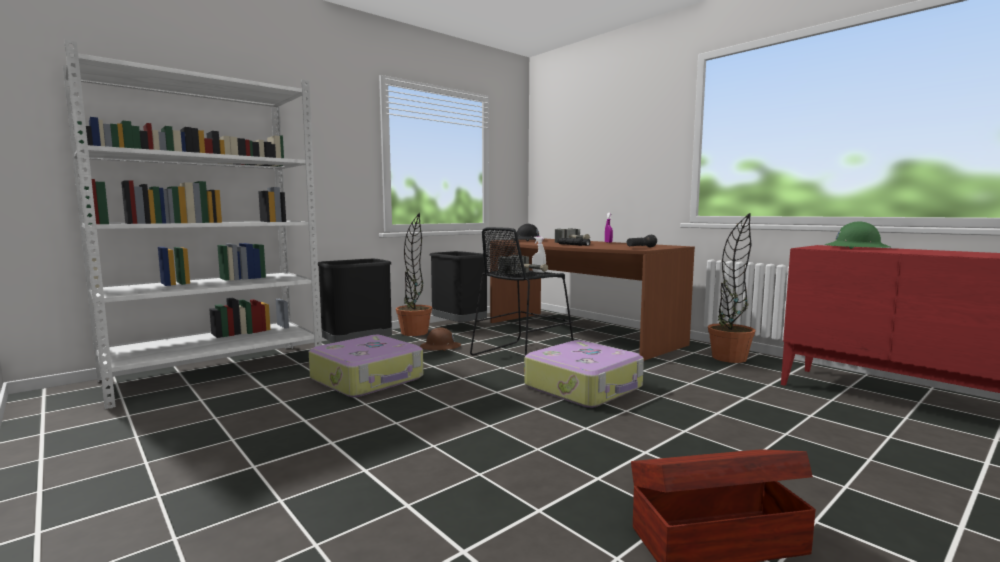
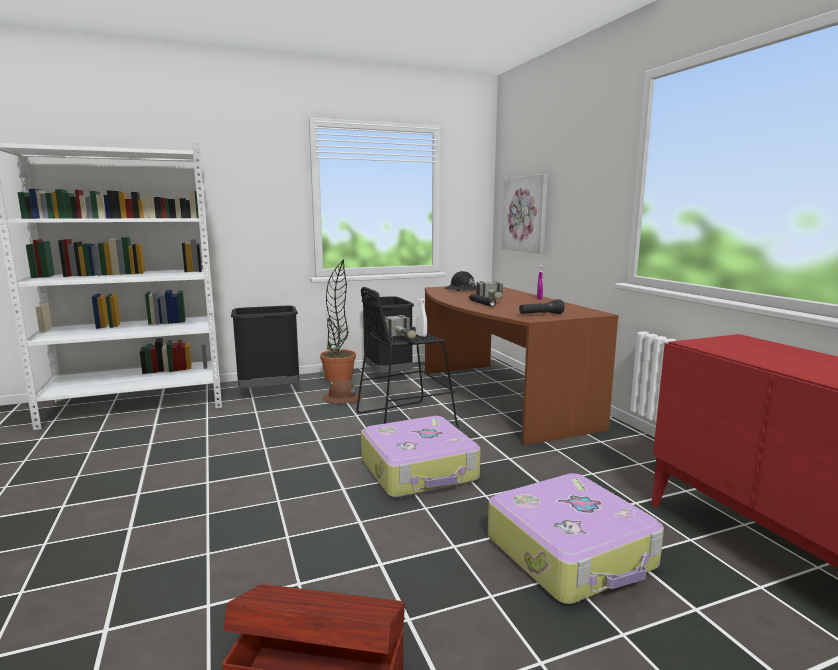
camera: 20 degrees right, 5 degrees up
(368, 379) = (240, 428): suitcase -> suitcase (572, 553)
(569, 175) = (525, 214): none -> picture
(729, 358) = (634, 456): potted plant -> none
(856, 248) = (763, 348): green hard hat -> none

